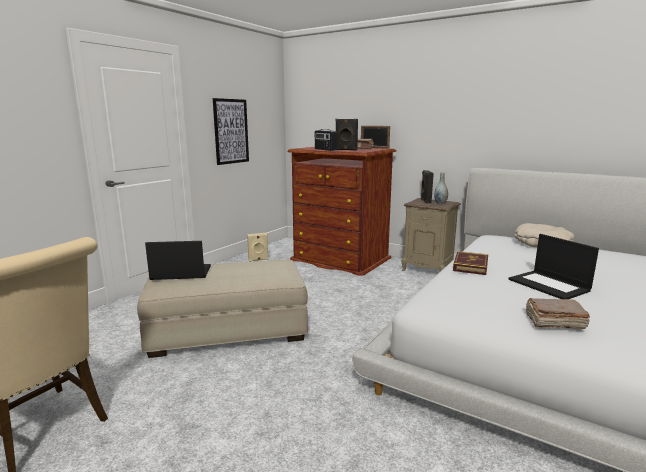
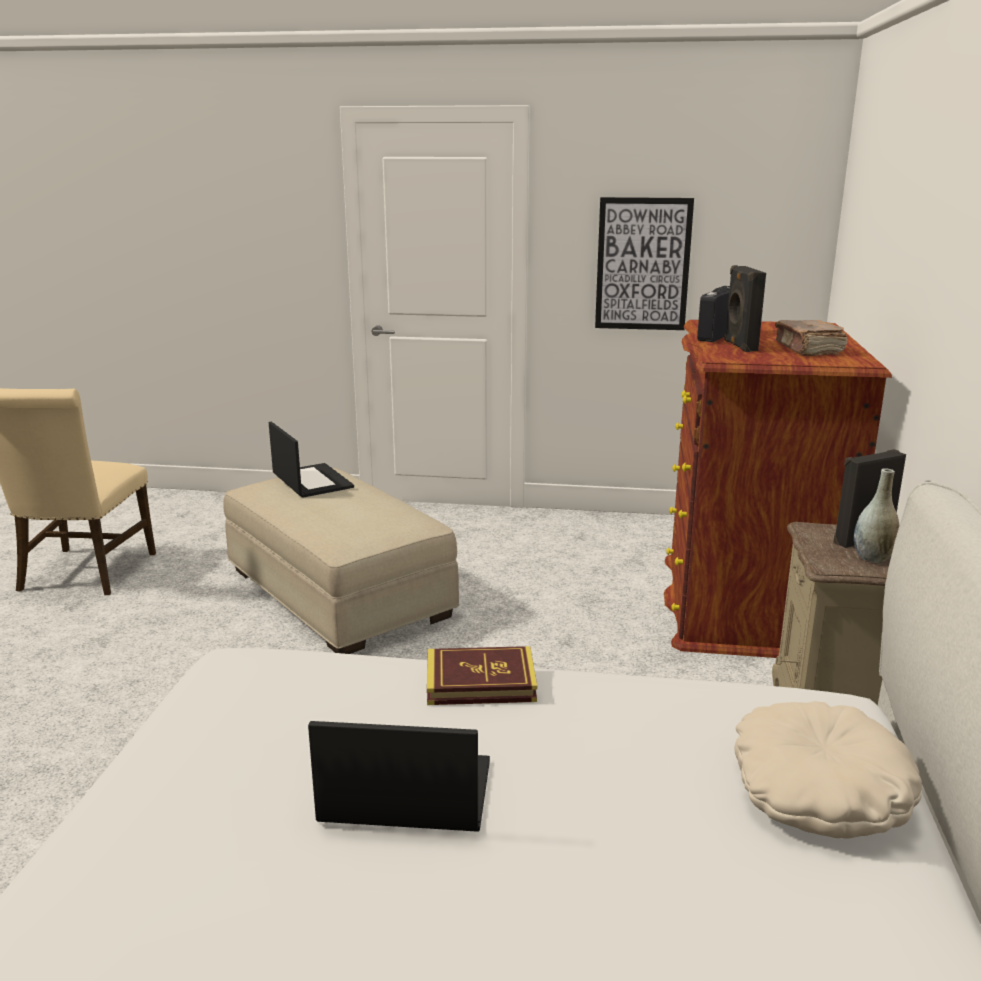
camera: 65 degrees right, 5 degrees up
(258, 260) = (627, 534): beige speaker -> none
(374, 148) = (859, 354): picture frame -> none
(549, 285) = (404, 793): laptop -> laptop turned 60 degrees clockwise
(553, 322) = (179, 794): brown book -> none

